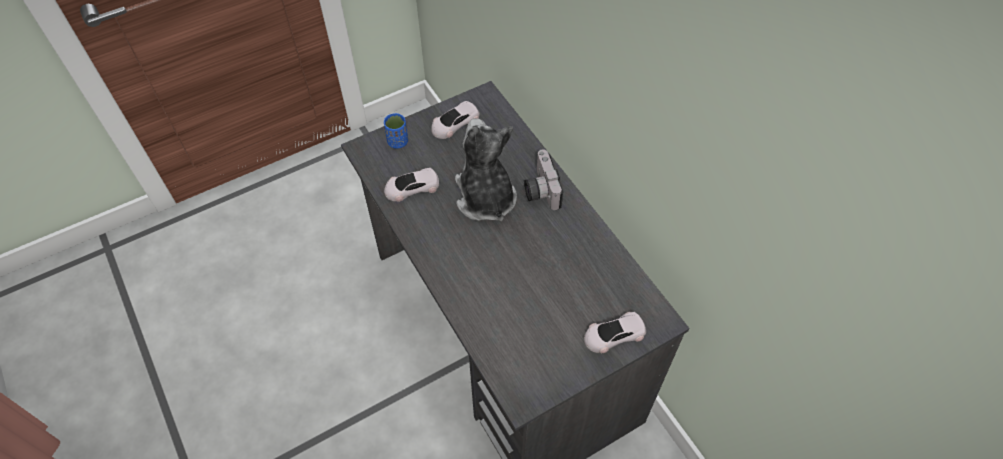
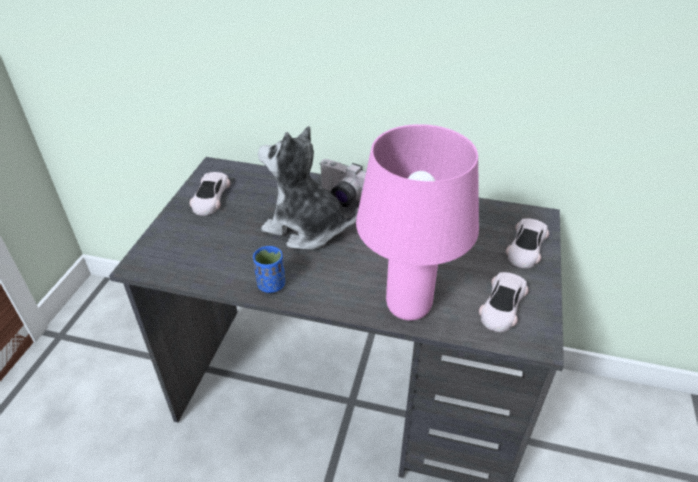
camera: 45 degrees left, 15 degrees down
(398, 141) = (171, 239): blue cup -> blue cup (271, 285)
(411, 188) = (230, 262): white toy car -> white toy car (502, 306)
(475, 310) = (409, 308): none -> pink table lamp

